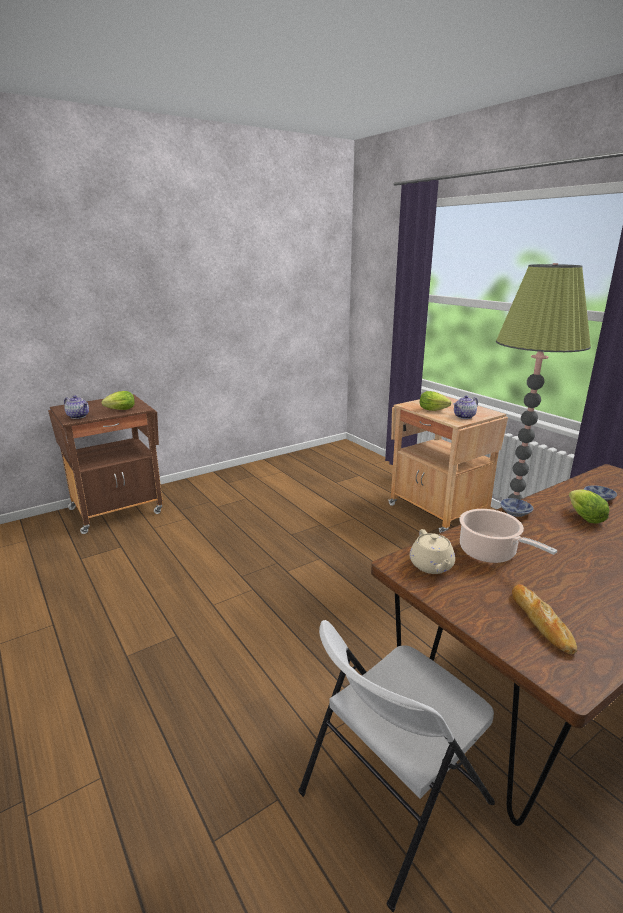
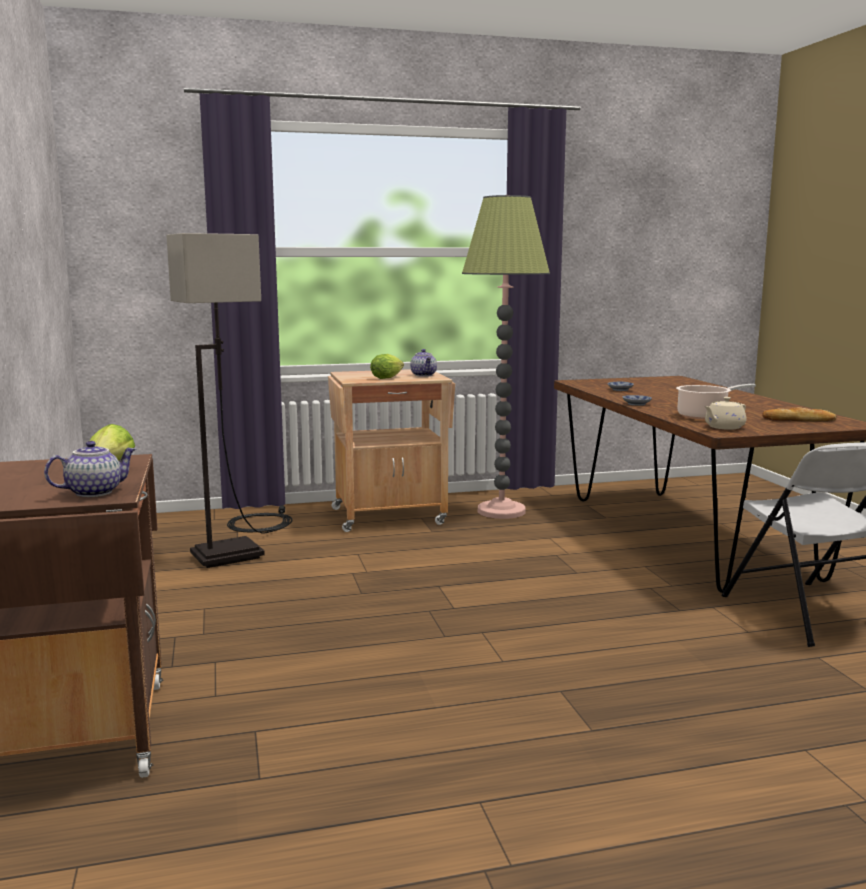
camera: 70 degrees left, 10 degrees down
(352, 480) = (247, 537): none -> floor lamp
(431, 566) = (723, 427): beige teapot -> beige teapot turned 135 degrees clockwise
(583, 516) = (651, 396): lettuce -> none

